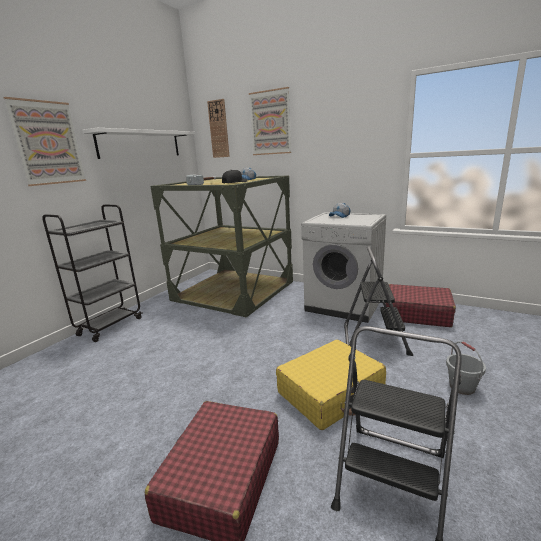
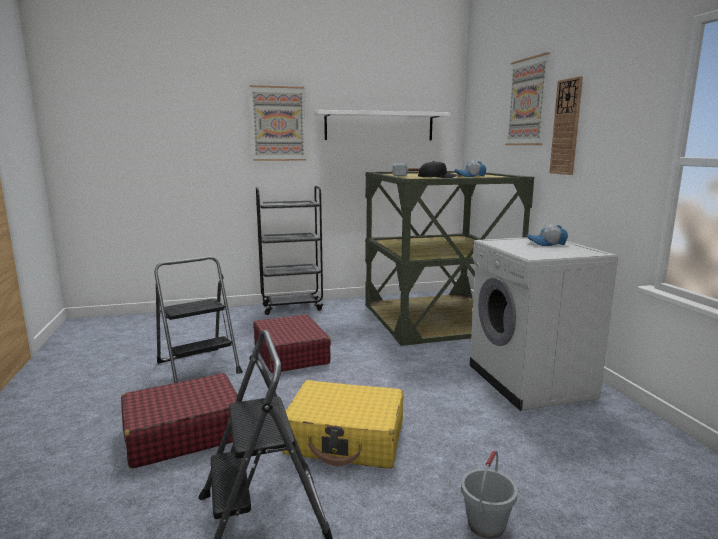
camera: 45 degrees right, 5 degrees down
(219, 129) = (482, 109): wall clock -> wall clock (566, 127)
(372, 338) = (487, 426): black step ladder -> black step ladder (198, 366)
(416, 314) = (617, 436): red suitcase -> red suitcase (291, 354)

